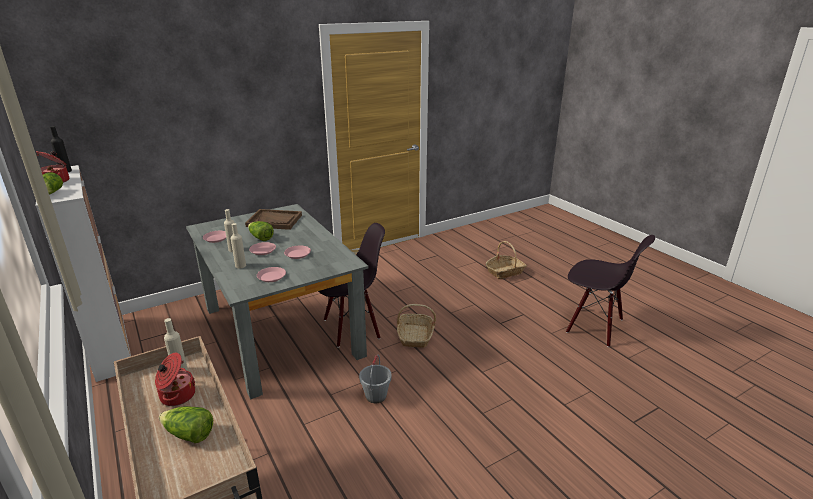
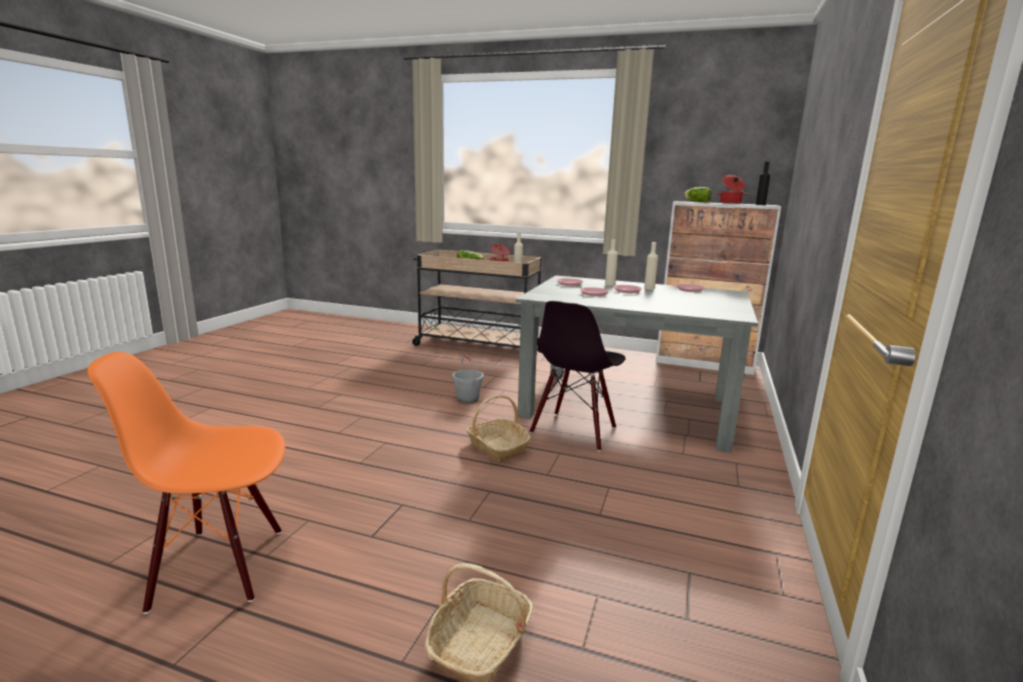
camera: 140 degrees right, 10 degrees down
(260, 238) = (661, 296): lettuce -> none
(274, 221) = (704, 306): brown tray -> none
(594, 326) = (220, 566): black chair -> orange chair

